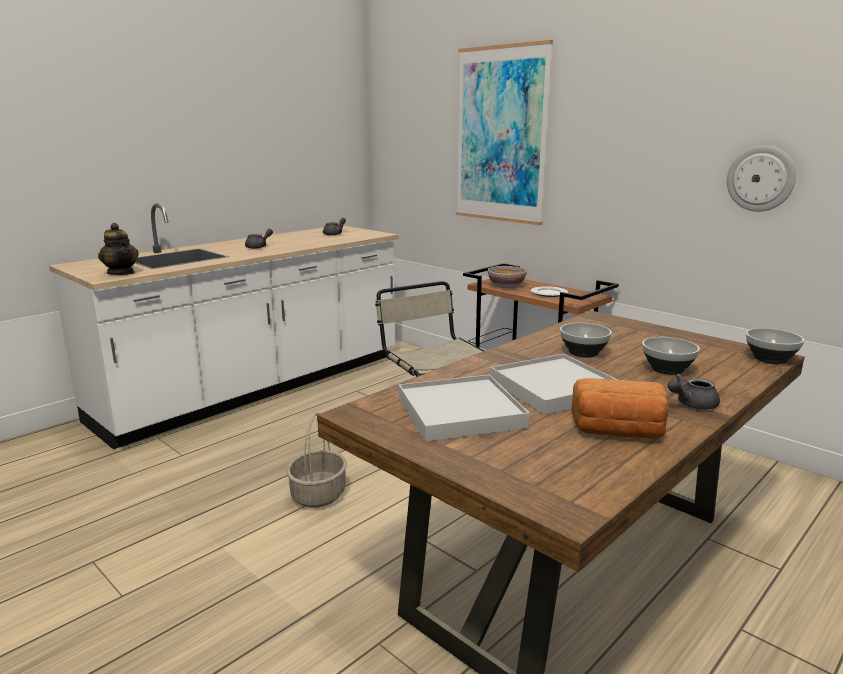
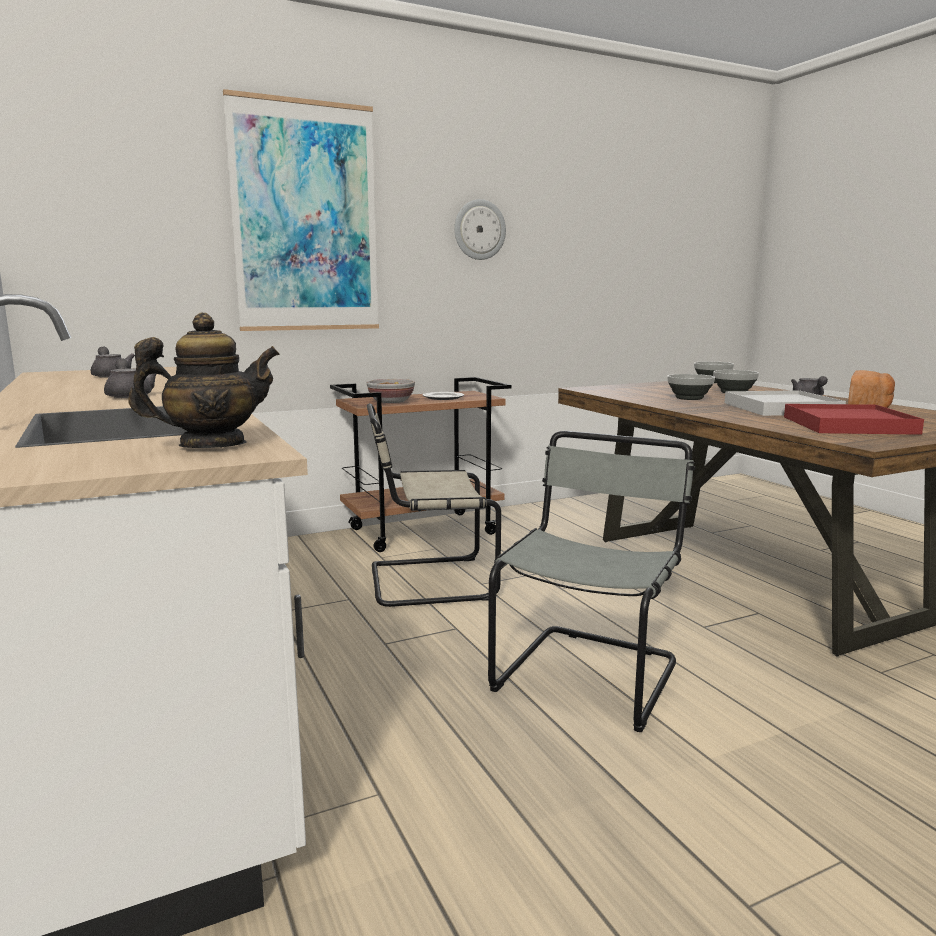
camera: 70 degrees left, 5 degrees down
(318, 495) = (589, 673): basket -> grey chair
(460, 412) = (847, 425): white tray -> red tray
(761, 178) = (576, 263): wall clock -> wall clock (479, 230)

